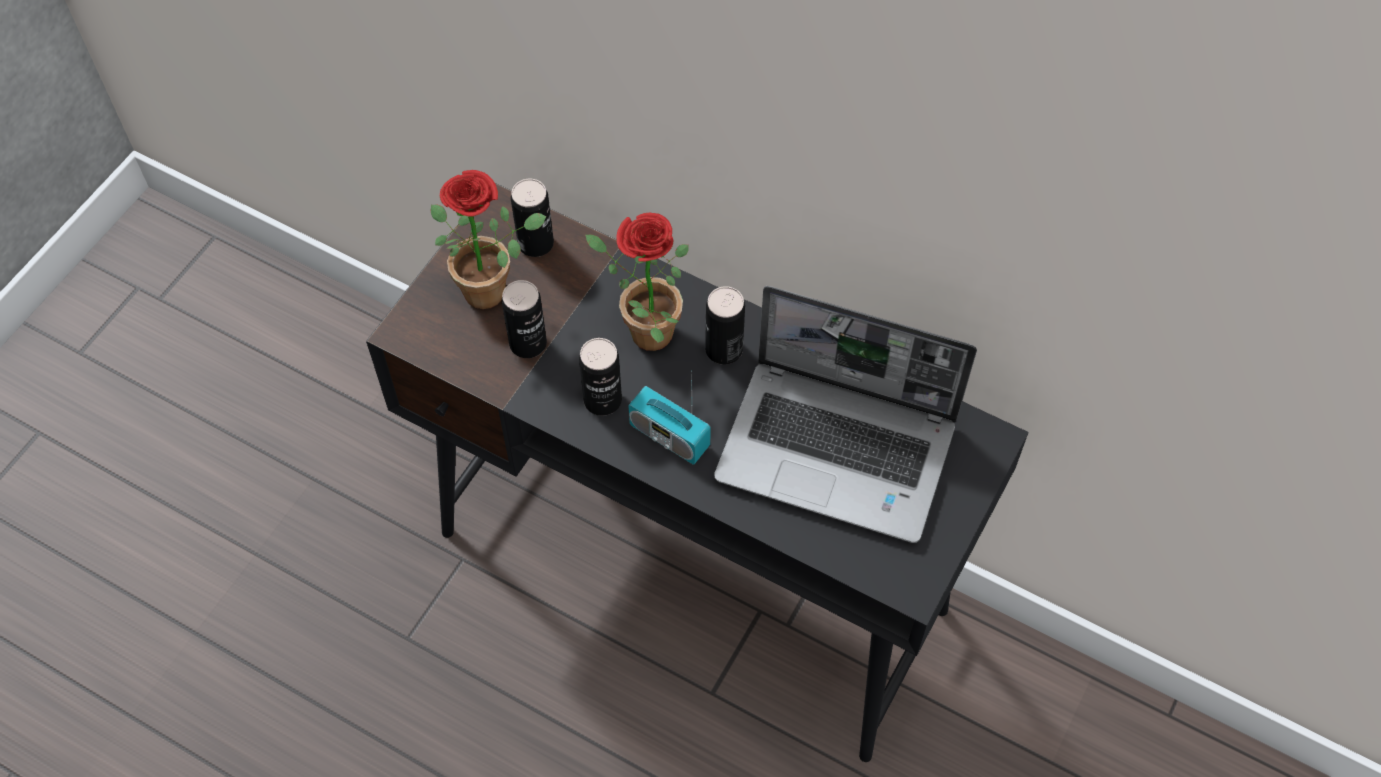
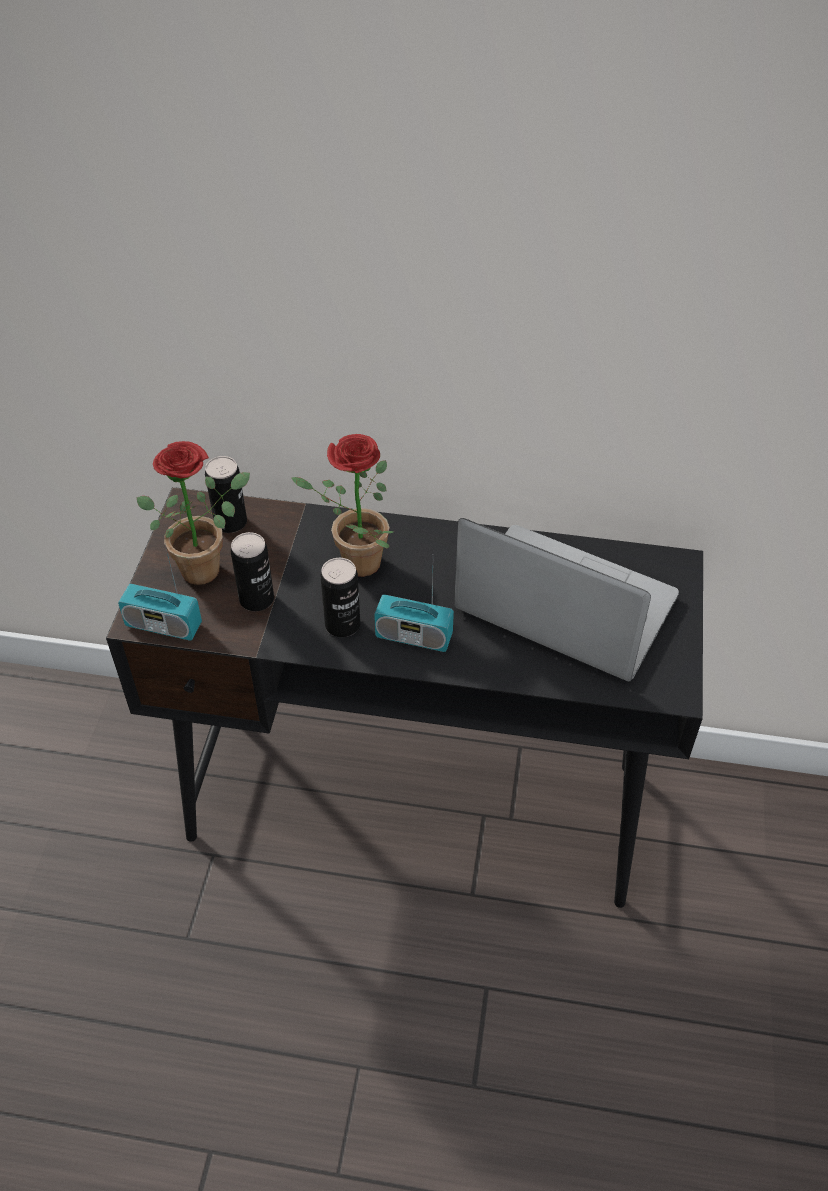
camera: 20 degrees left, 10 degrees down
(426, 344) = (163, 625): none -> radio
(724, 349) = (428, 558): can -> none
(839, 451) = (562, 606): laptop -> laptop turned 150 degrees counterclockwise

